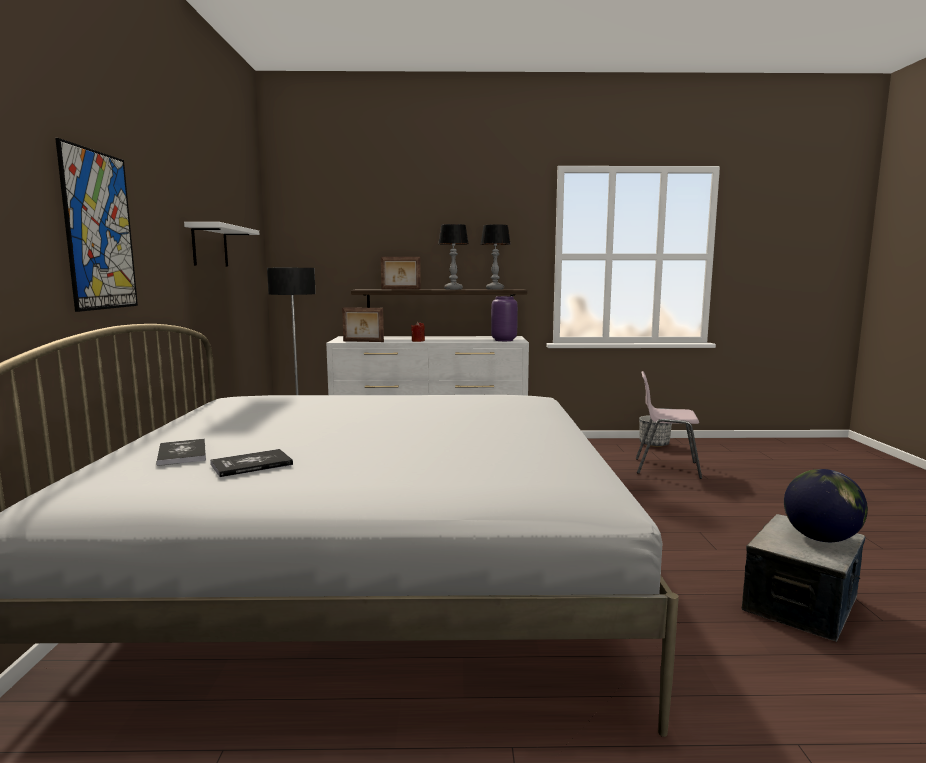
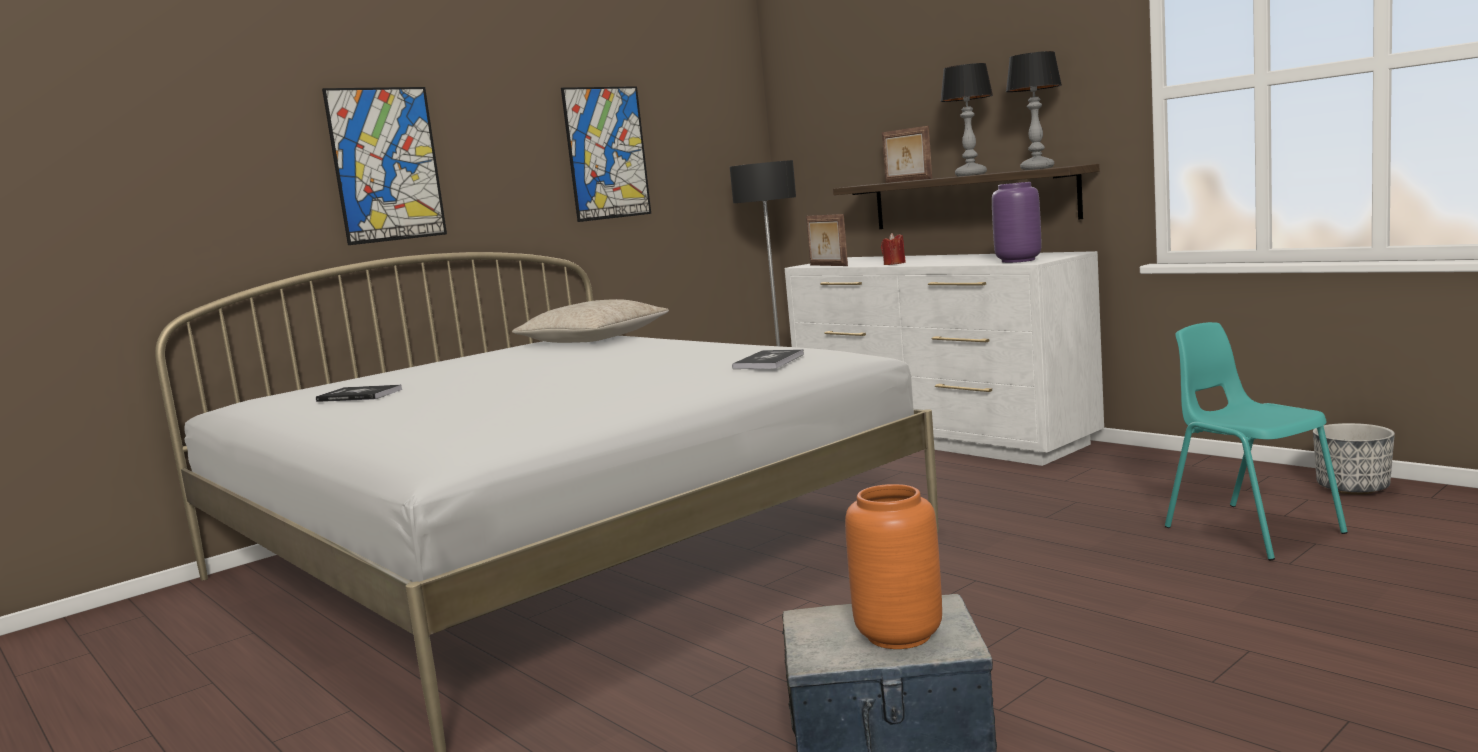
camera: 50 degrees right, 0 degrees up
(182, 453) = (362, 382): book -> book (769, 361)
(210, 246) = (607, 153): white shelf -> picture
(276, 398) = (593, 338): none -> beige pillow
(666, 468) = (1251, 530): pink chair -> turquoise chair
(820, 539) = (898, 636): globe -> orange vase

